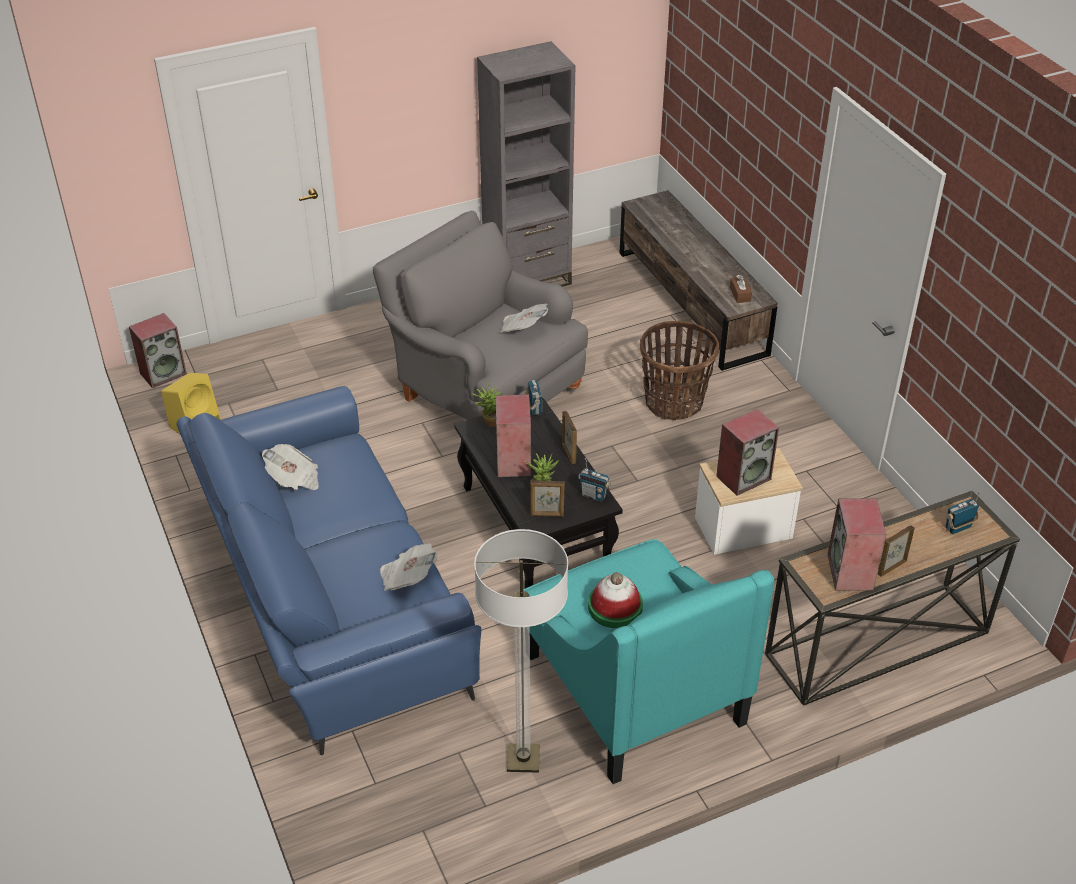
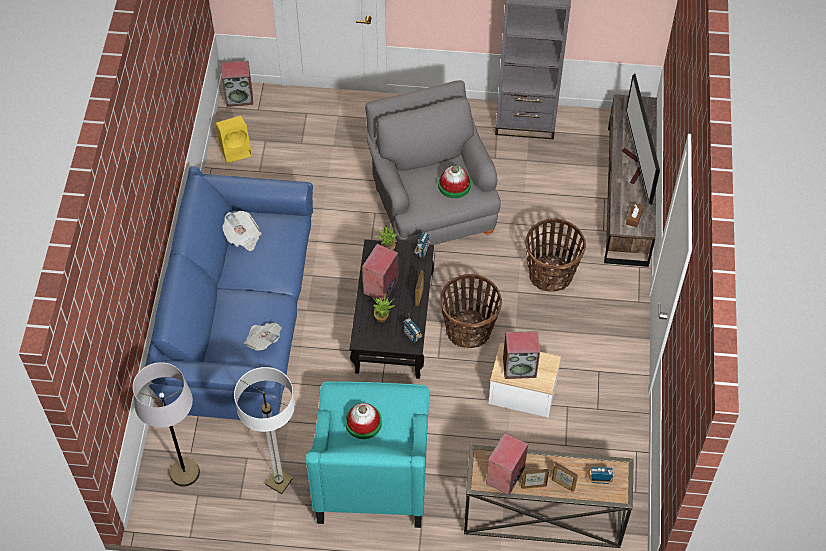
camera: 30 degrees right, 15 degrees up
(384, 811) = (184, 472): none -> grey floor lamp
(523, 328) = (454, 185): newspaper -> hat
(547, 515) = (373, 336): picture frame -> picture frame (563, 484)
(628, 491) = (468, 330): none -> basket
(701, 251) = (636, 166): none -> television

